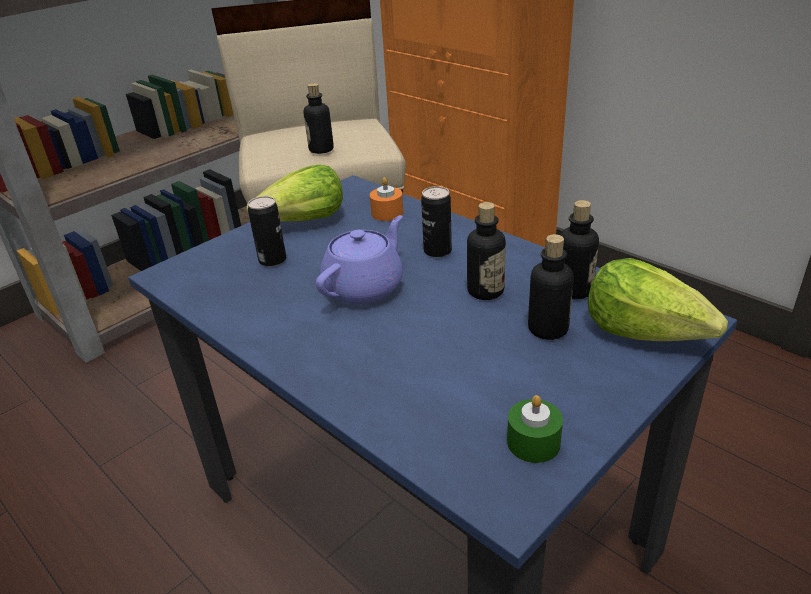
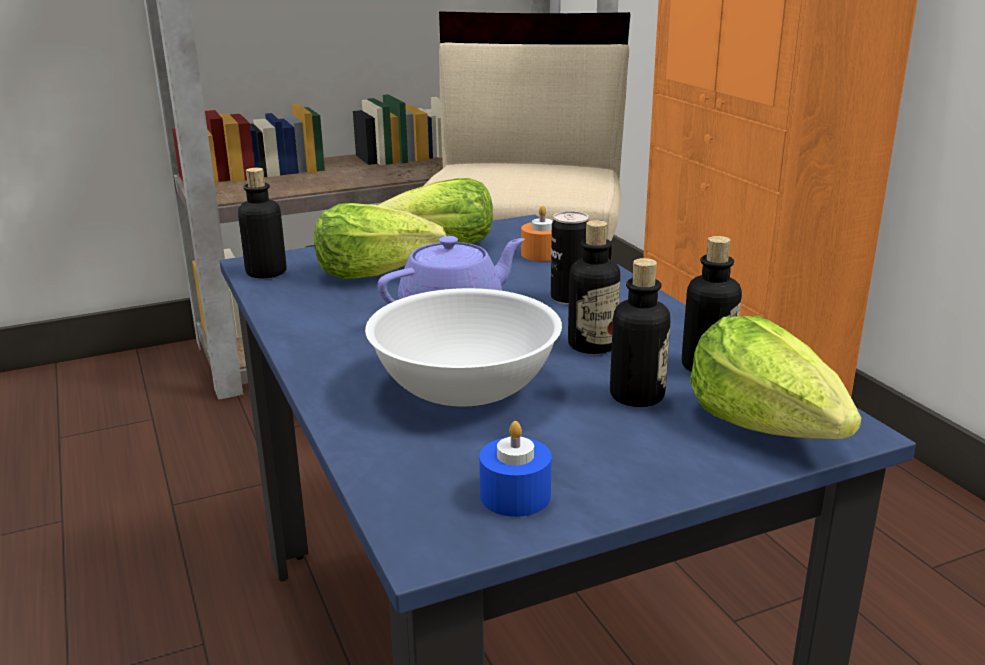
camera: 20 degrees right, 10 degrees down
(272, 260) = (375, 272): can -> lettuce
(321, 149) = (516, 185): bottle -> bottle (266, 272)
(426, 354) = (466, 387): none -> white bowl
(533, 442) = (515, 495): green candle -> blue candle

